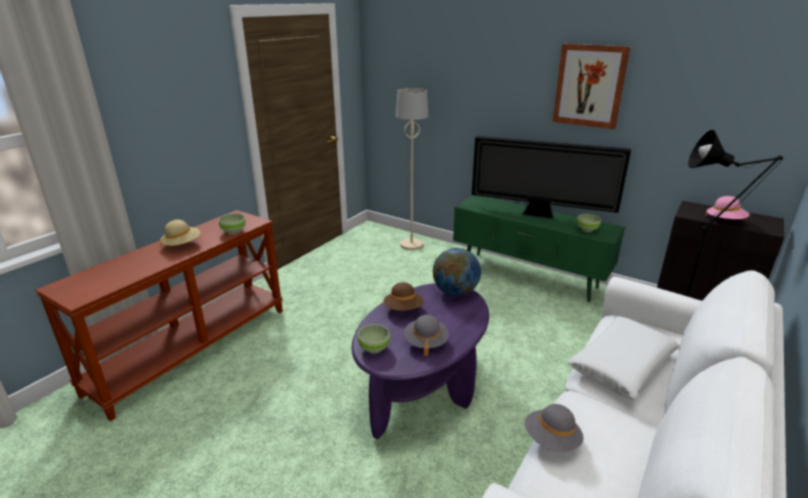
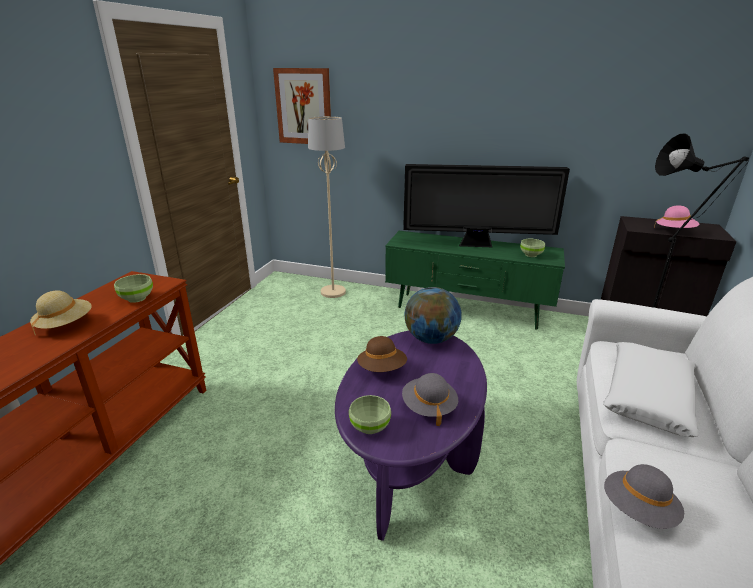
camera: 15 degrees left, 0 degrees up
(589, 86) = (522, 103): picture -> picture (304, 106)

